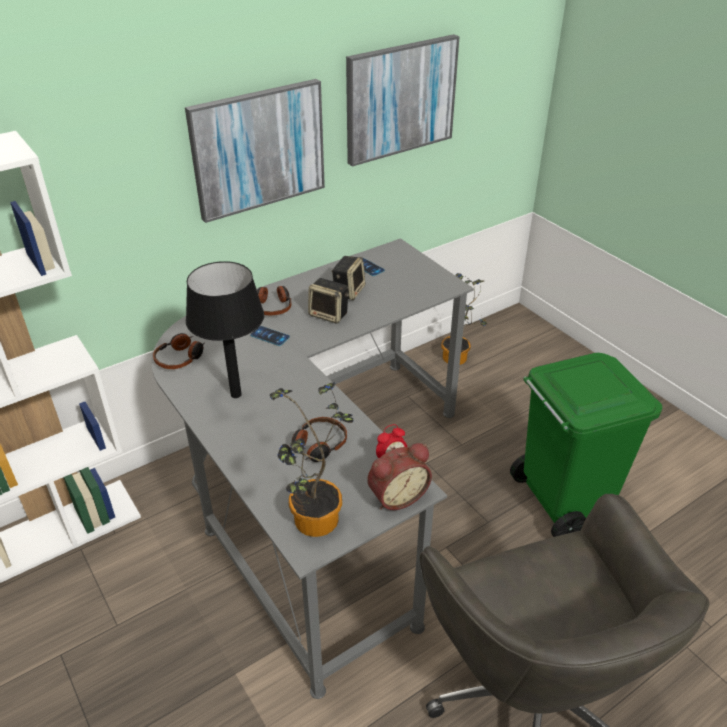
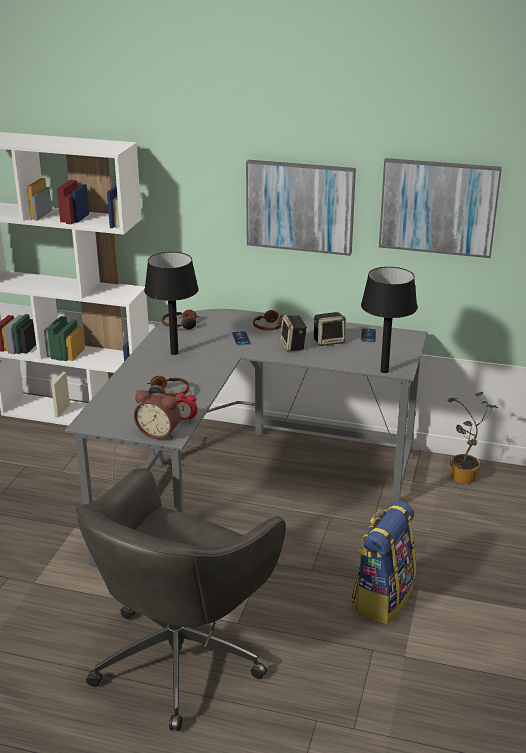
camera: 50 degrees right, 10 degrees down
(313, 525) = (104, 418): potted plant -> none
(441, 294) = (384, 371): none -> black table lamp
(562, 501) = (382, 598): green trash can -> backpack

